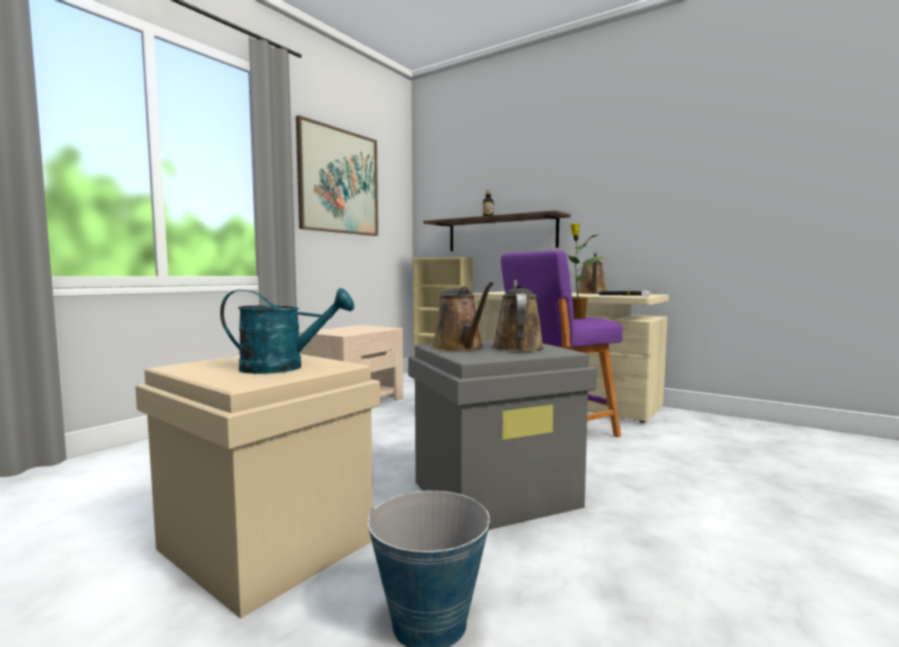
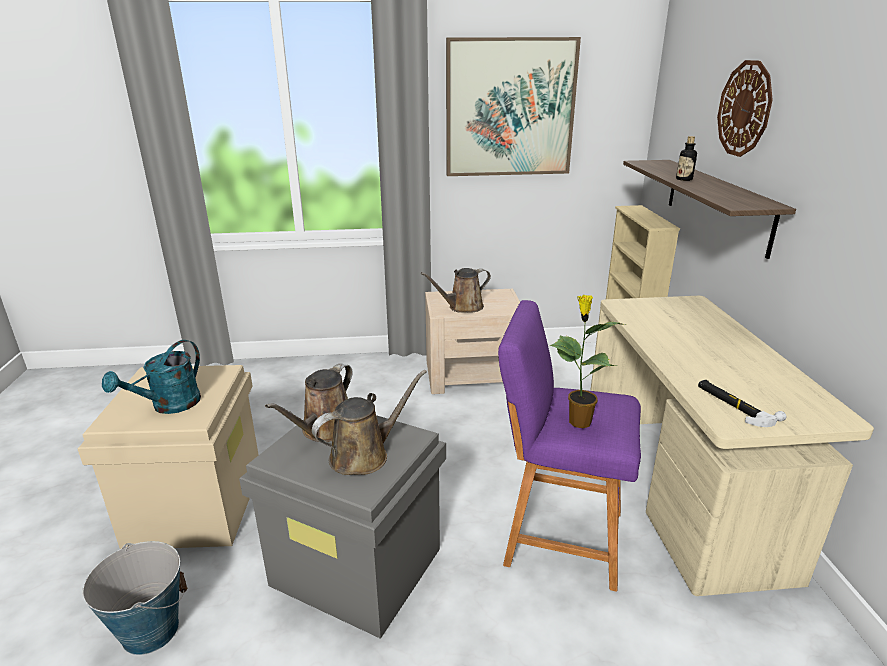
camera: 50 degrees right, 20 degrees up
(283, 367) = (169, 406): turquoise watering can -> turquoise watering can turned 75 degrees clockwise
(510, 176) = (744, 109): none -> wall clock
(592, 293) = (757, 364): brown watering can -> brown watering can (462, 307)

